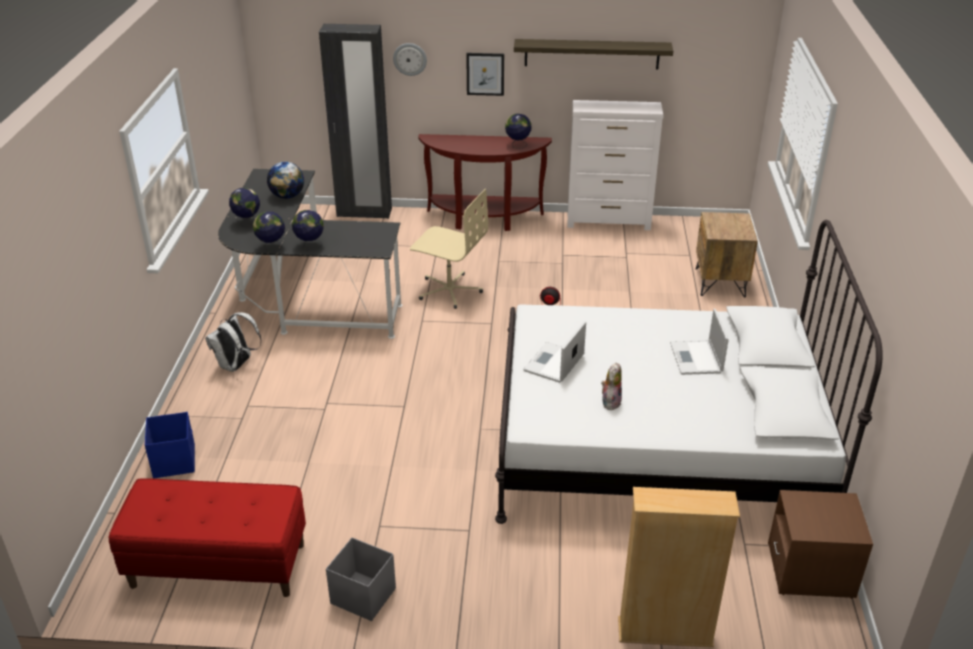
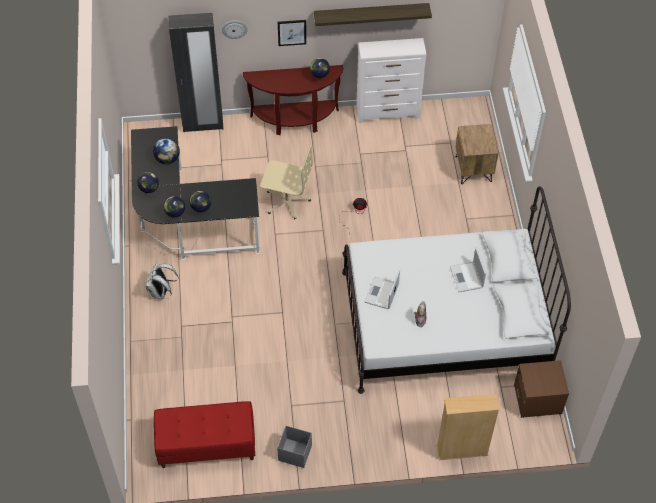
camera: 10 degrees left, 20 degrees up
(175, 461) = (152, 376): blue storage box -> none

